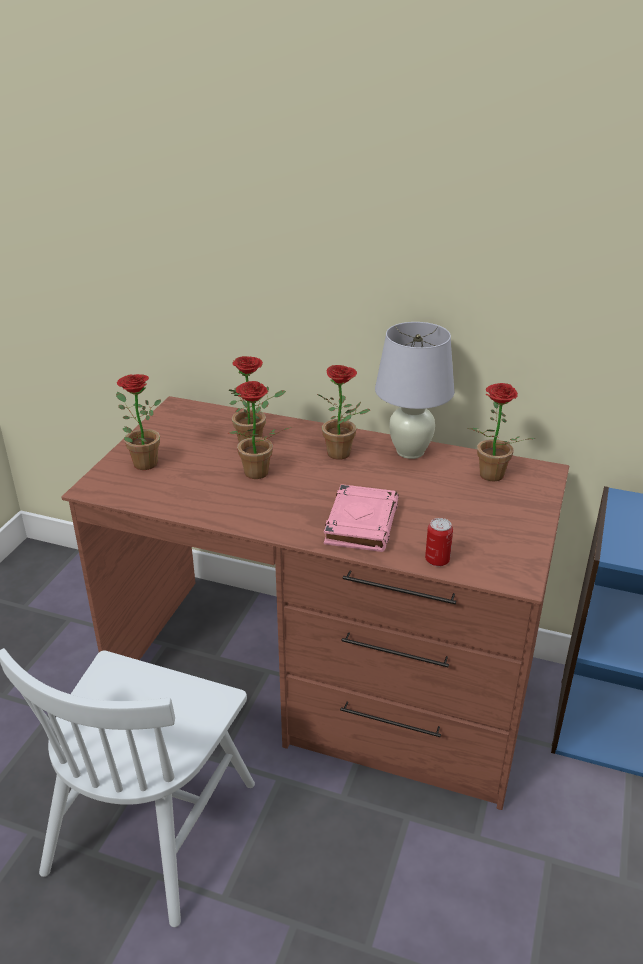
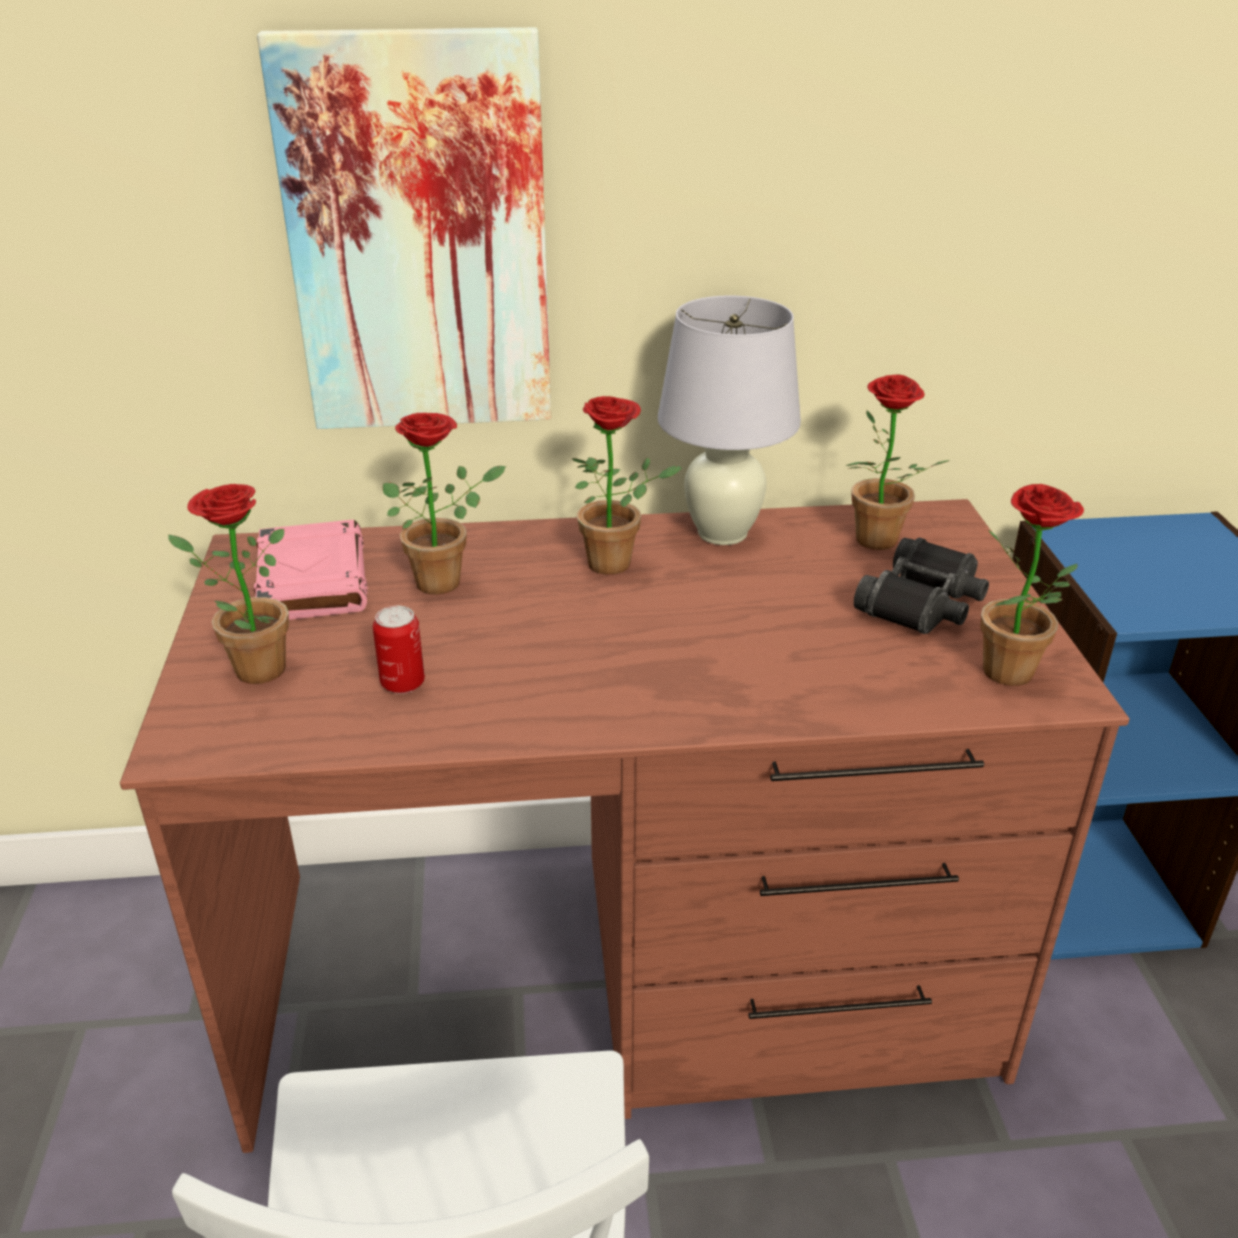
camera: 25 degrees left, 0 degrees up
(255, 475) = (494, 638): potted plant -> potted plant (1014, 678)
(275, 268) = (419, 239): none -> picture
(361, 523) = (747, 671): pink book -> pink book (312, 579)
(437, 560) = (922, 699): can -> can (403, 683)
(484, 514) = (923, 603): none -> black binoculars

